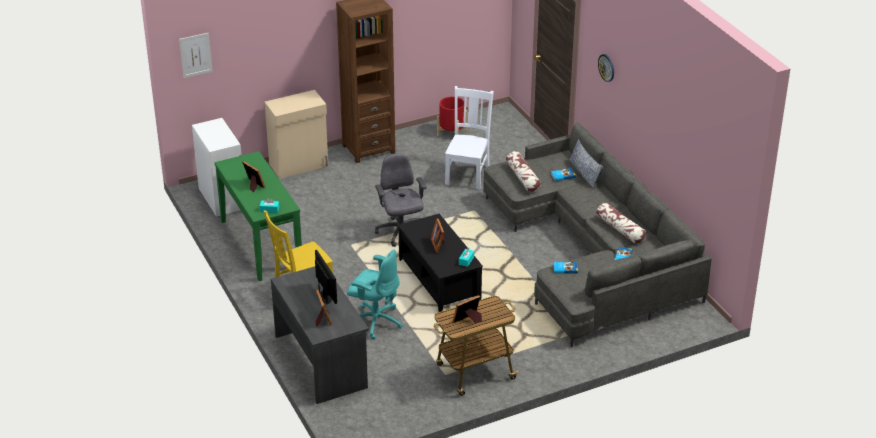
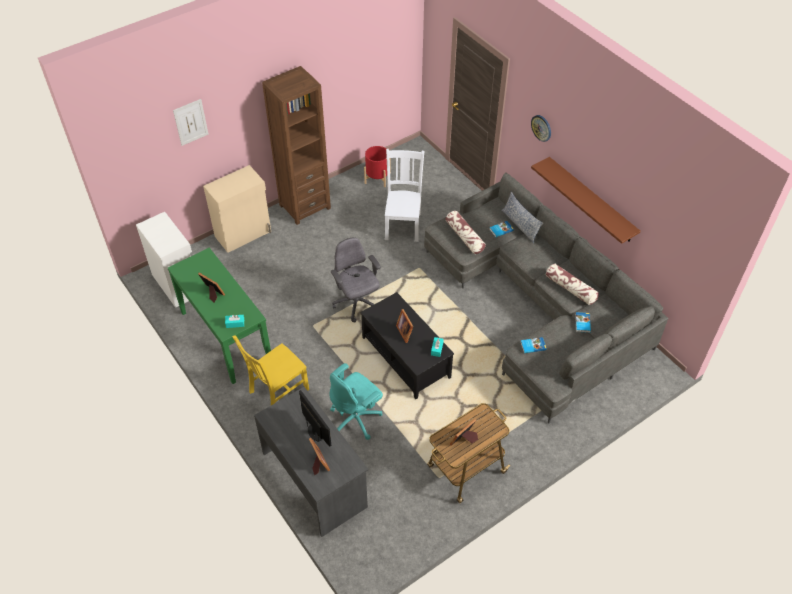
camera: 10 degrees left, 15 degrees up
(195, 55) = (128, 158): picture -> picture (190, 122)
(375, 321) = (356, 419): turquoise office chair -> turquoise office chair turned 120 degrees clockwise
(647, 139) = (591, 200): none -> brown shelf

